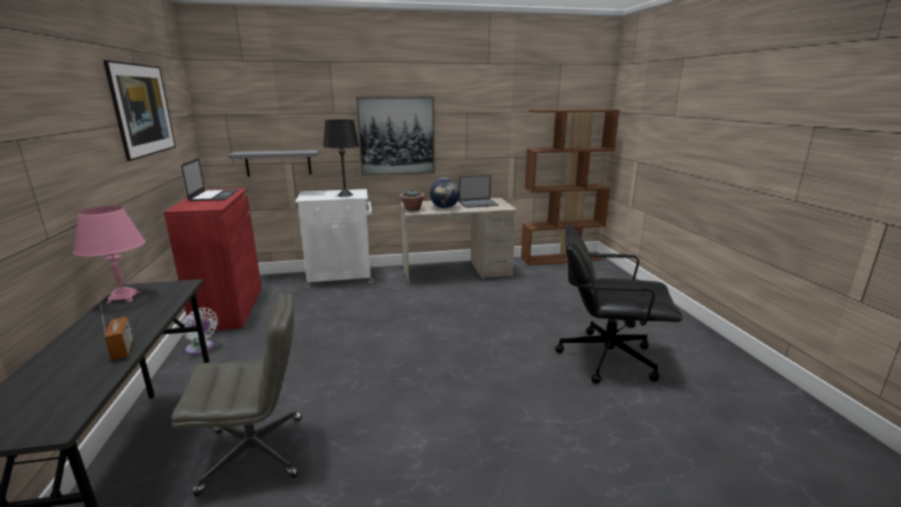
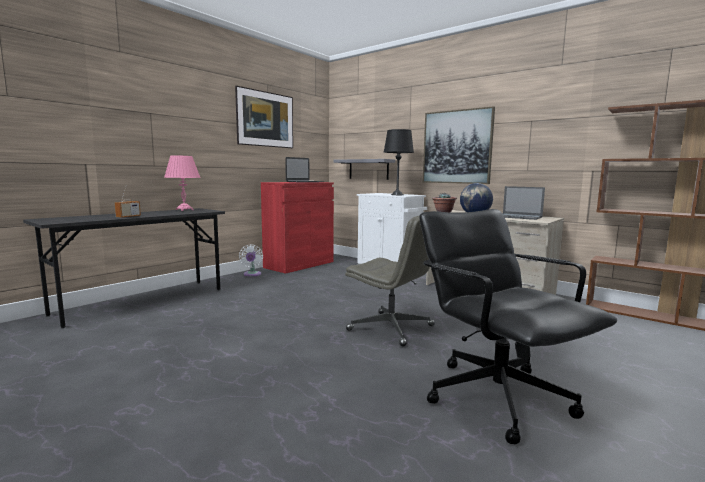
camera: 50 degrees right, 10 degrees down
(255, 452) = (175, 316): grey office chair -> grey office chair (392, 328)

